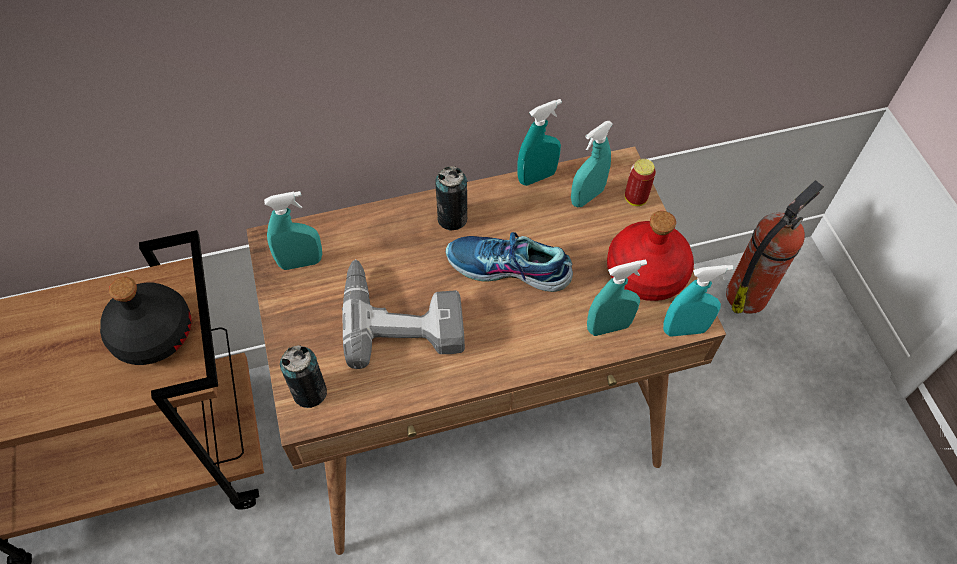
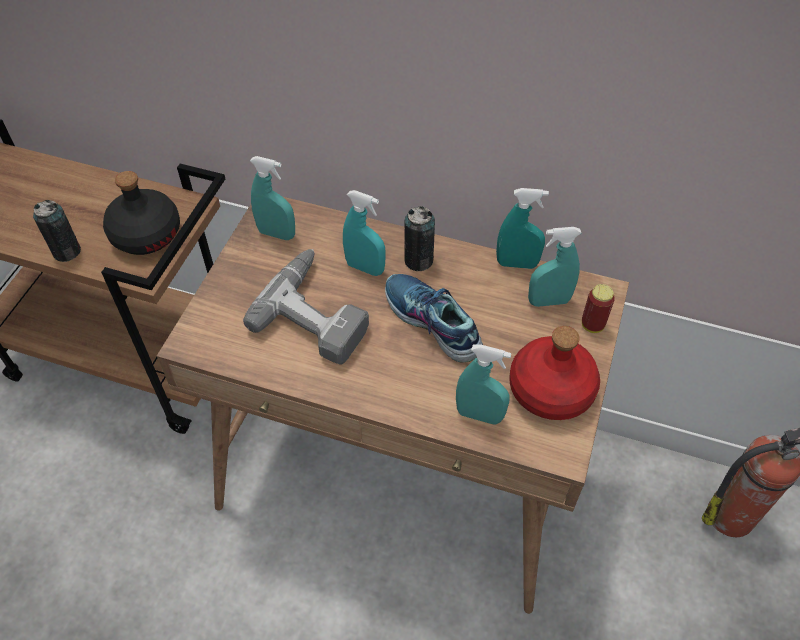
camera: 35 degrees right, 5 degrees down
(309, 392) = (206, 329): can -> can (67, 251)
(684, 329) = (547, 456): turquoise spray bottle -> turquoise spray bottle (365, 268)

